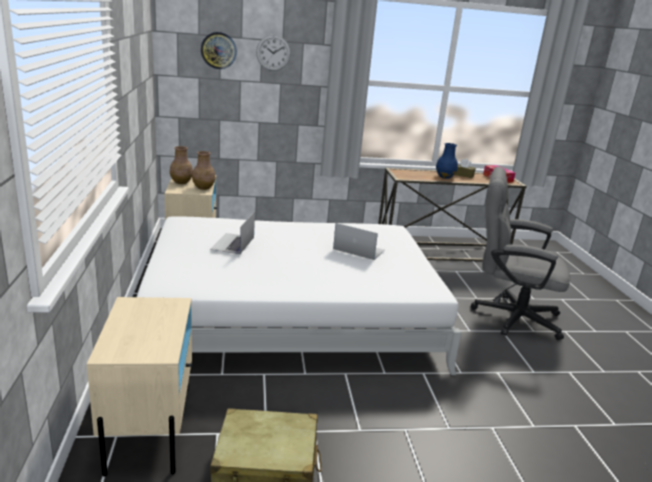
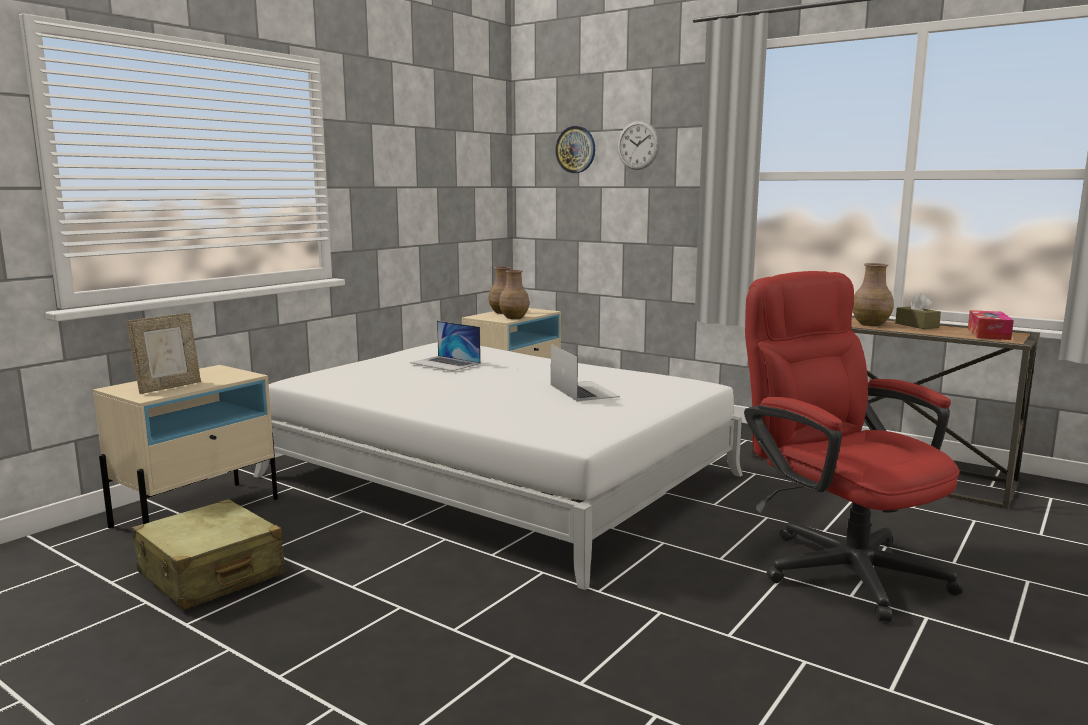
camera: 45 degrees right, 10 degrees down
(151, 337) = (169, 387): none -> picture frame
(232, 243) = (445, 363): laptop -> laptop turned 105 degrees counterclockwise
(445, 177) = (871, 324): blue vase -> brown vase
(508, 316) = (838, 565): grey office chair -> red office chair

